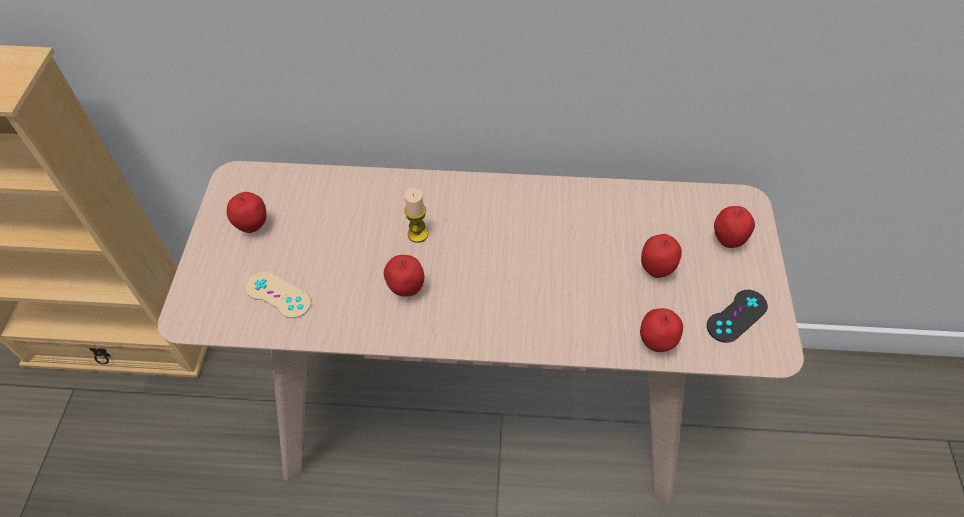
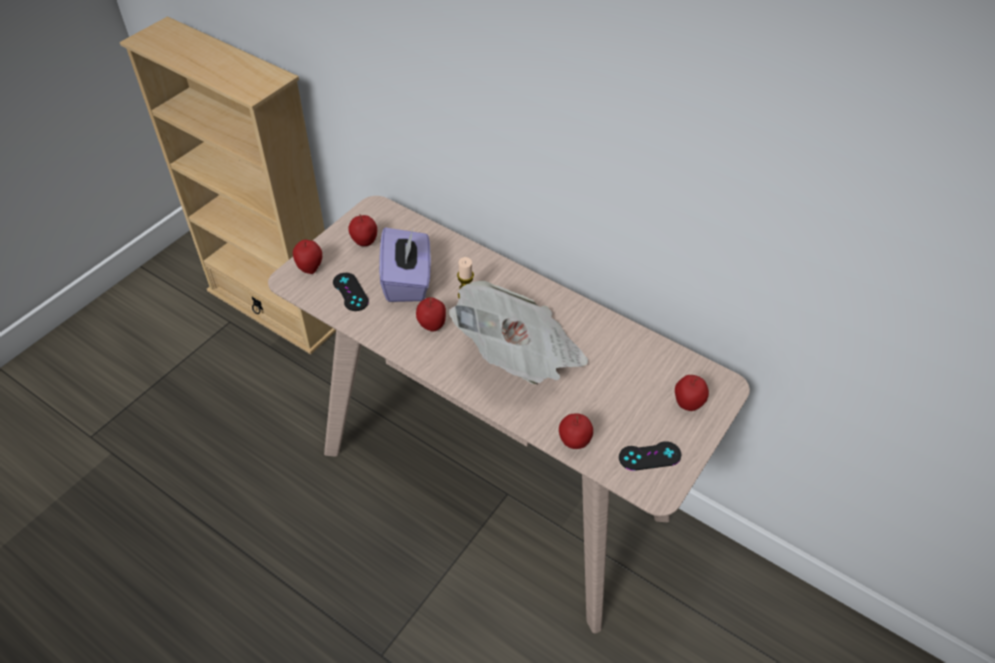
camera: 30 degrees right, 5 degrees down
(278, 295) = (350, 292): beige game controller -> black game controller
(338, 249) = (407, 281): none -> purple tissue box
(527, 274) = (519, 356): none -> newspaper
(656, 269) = (615, 397): apple -> apple (310, 268)

